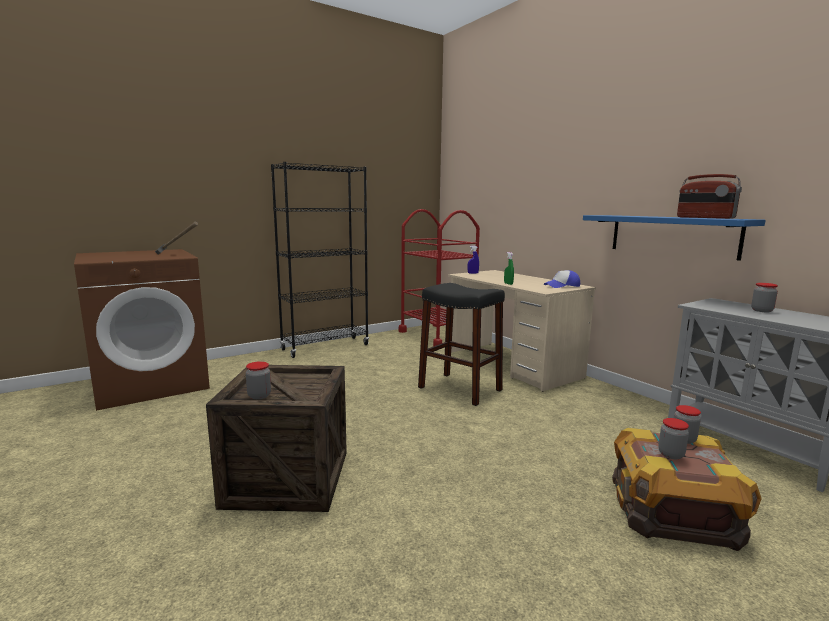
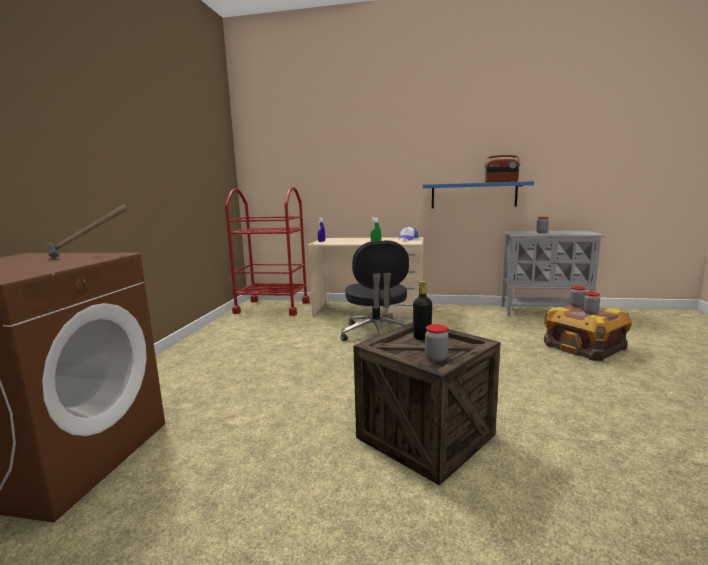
camera: 45 degrees left, 0 degrees up
(309, 380) = (422, 337): none -> black bottle
(325, 347) = (196, 345): black bookcase -> none
(459, 388) = (377, 334): black stool -> black office chair

